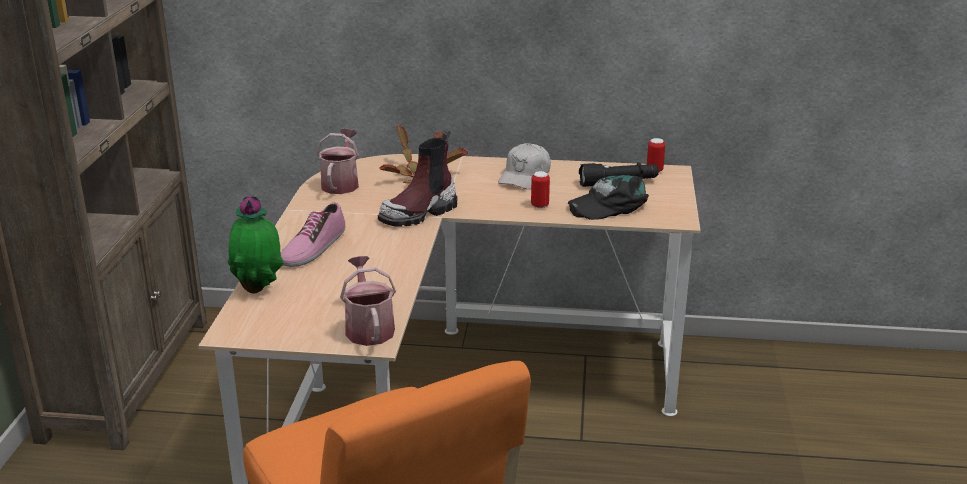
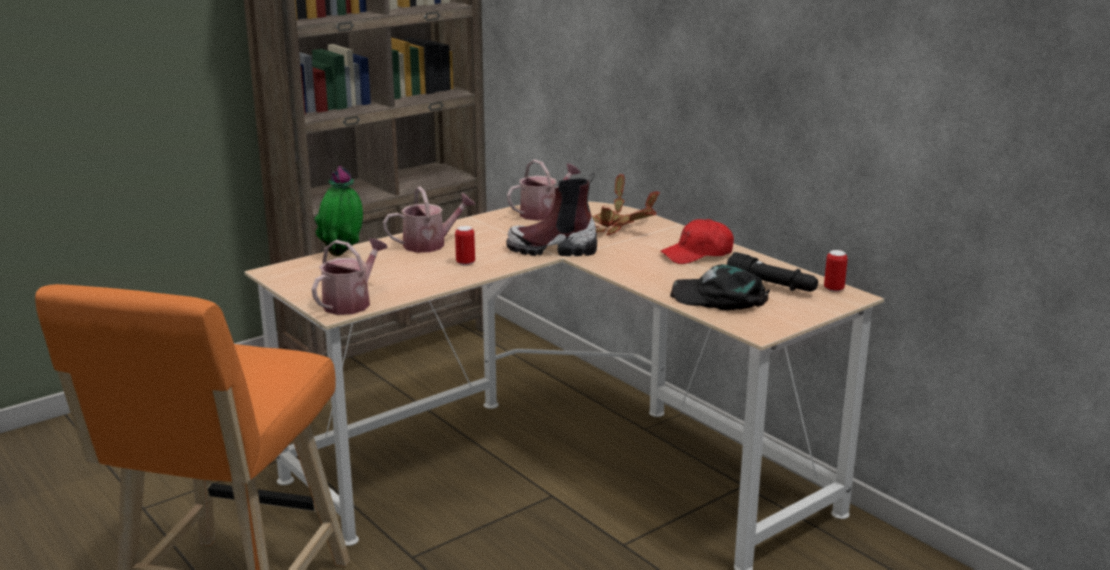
camera: 45 degrees right, 5 degrees down
(313, 247) = (430, 244): shoe -> watering can
(525, 176) = (697, 254): white cap -> red cap
(539, 205) = (658, 277): can -> can (465, 263)

